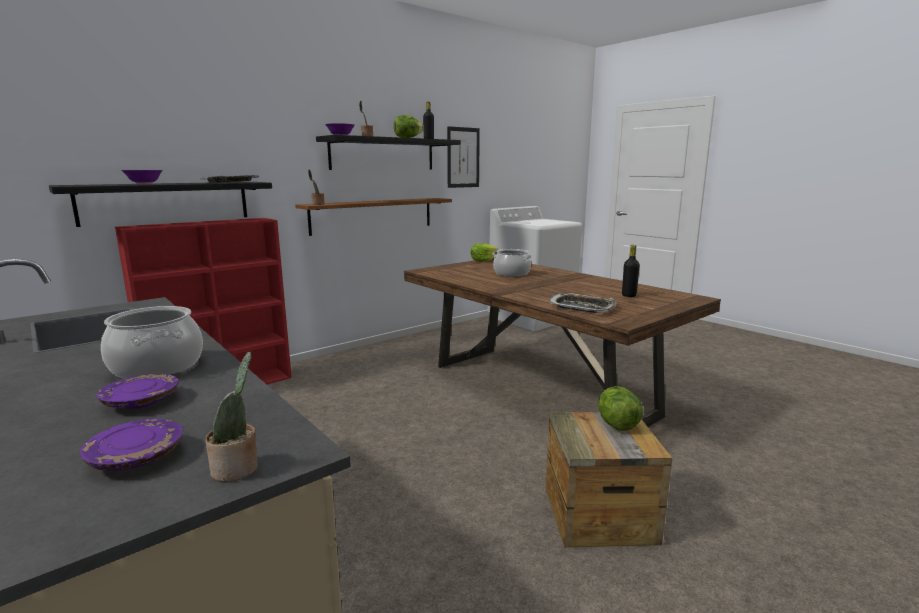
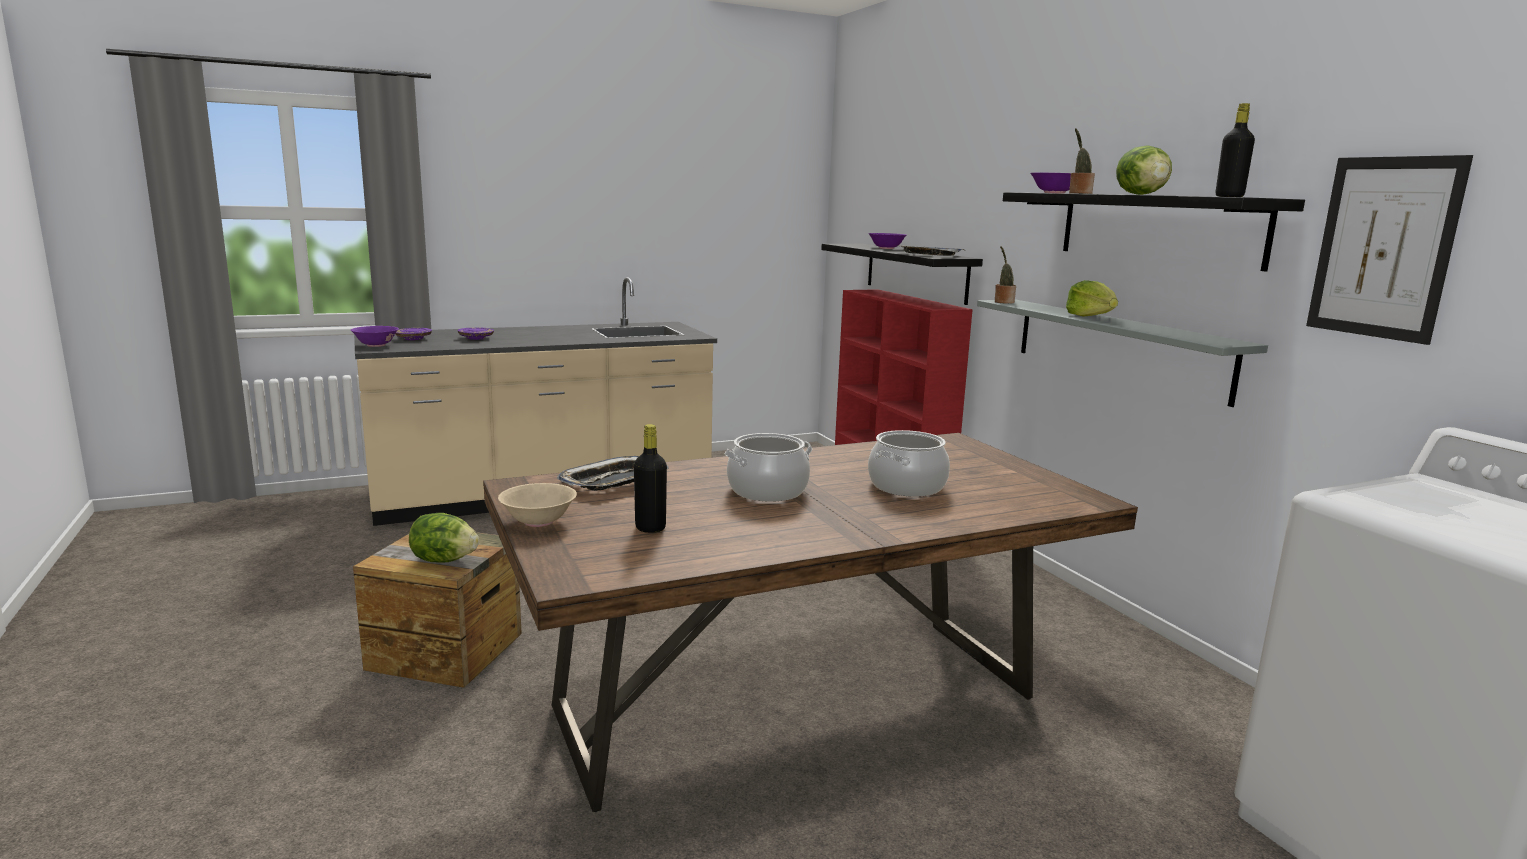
camera: 105 degrees right, 0 degrees up
(156, 366) = (528, 339): cooking pot -> cooking pot (767, 490)
(238, 469) = (376, 345): potted plant -> purple bowl
(373, 215) = (1117, 347): brown shelf -> grey shelf
(483, 260) = (1071, 488): lettuce -> lettuce (1090, 316)
(659, 310) = (539, 521): none -> beige bowl

